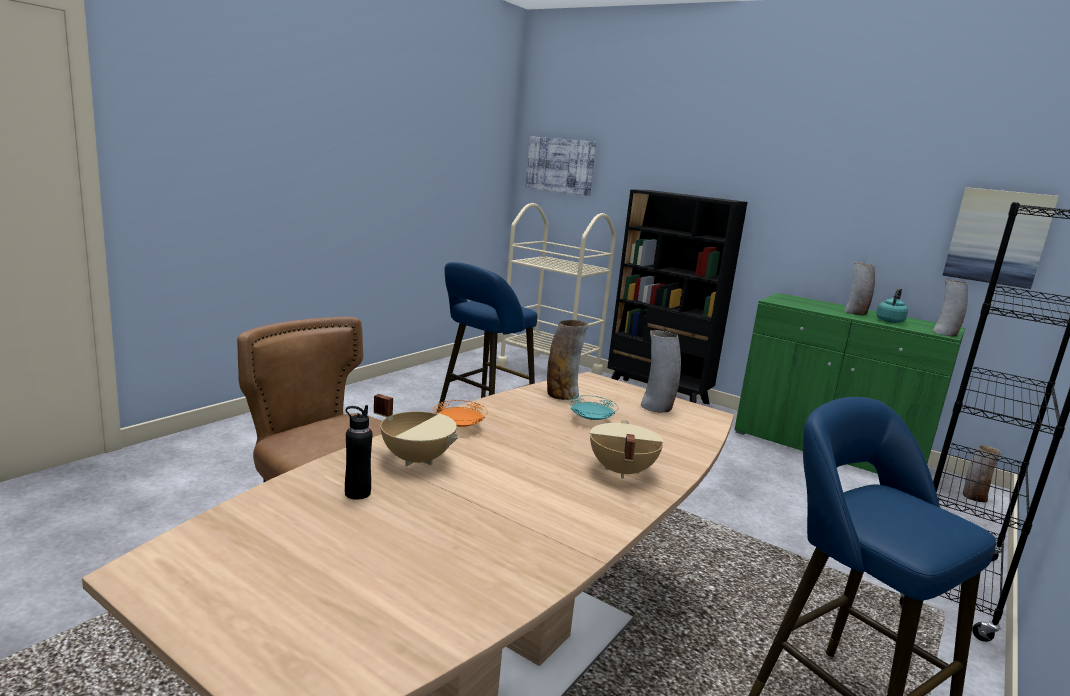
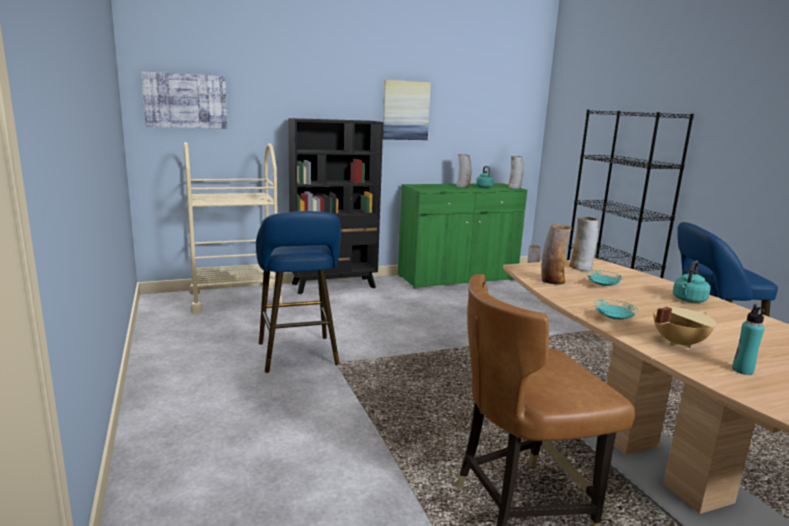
camera: 55 degrees left, 0 degrees up
(357, 493) = (742, 370): black bottle -> turquoise bottle
(459, 426) = (613, 319): orange plate -> turquoise plate
(620, 471) = (688, 300): beige cooking pot -> turquoise kettle
(998, 237) = (510, 128): picture -> picture (405, 110)

